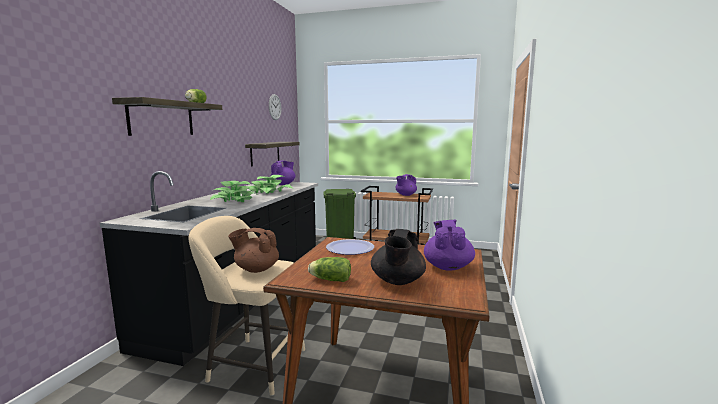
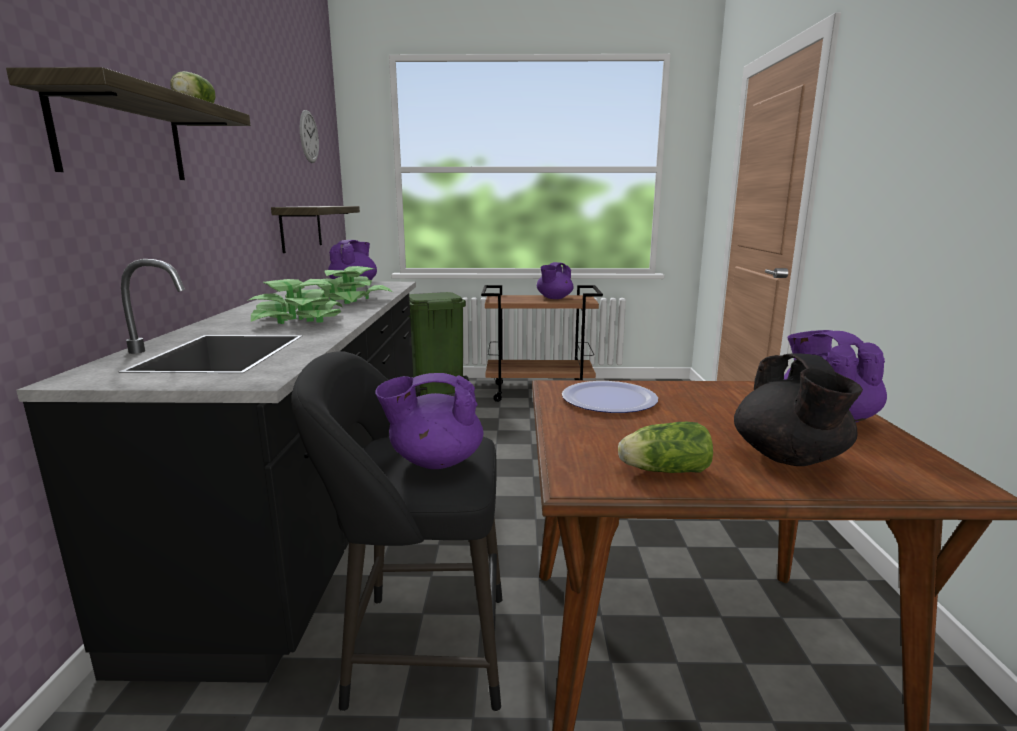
camera: 15 degrees left, 5 degrees up
(253, 364) = (418, 649): beige stool -> black stool
(256, 269) = (435, 461): brown teapot -> purple teapot

